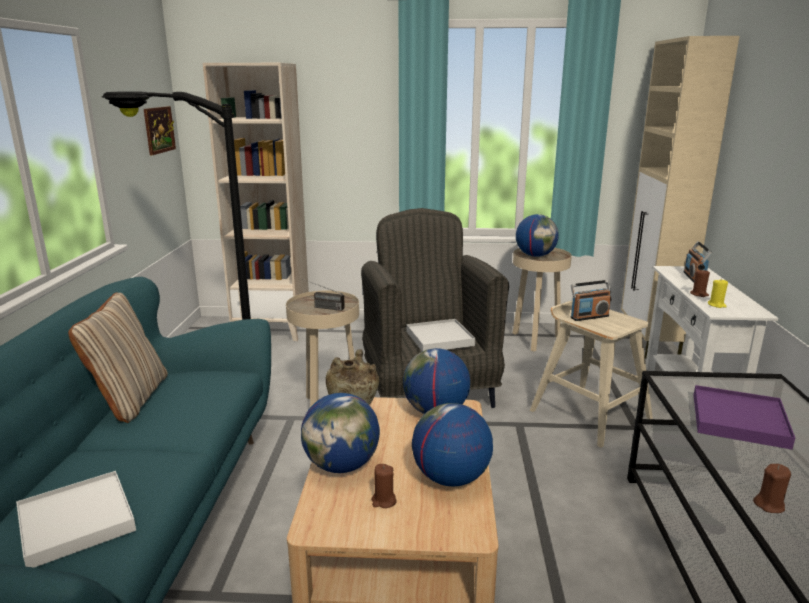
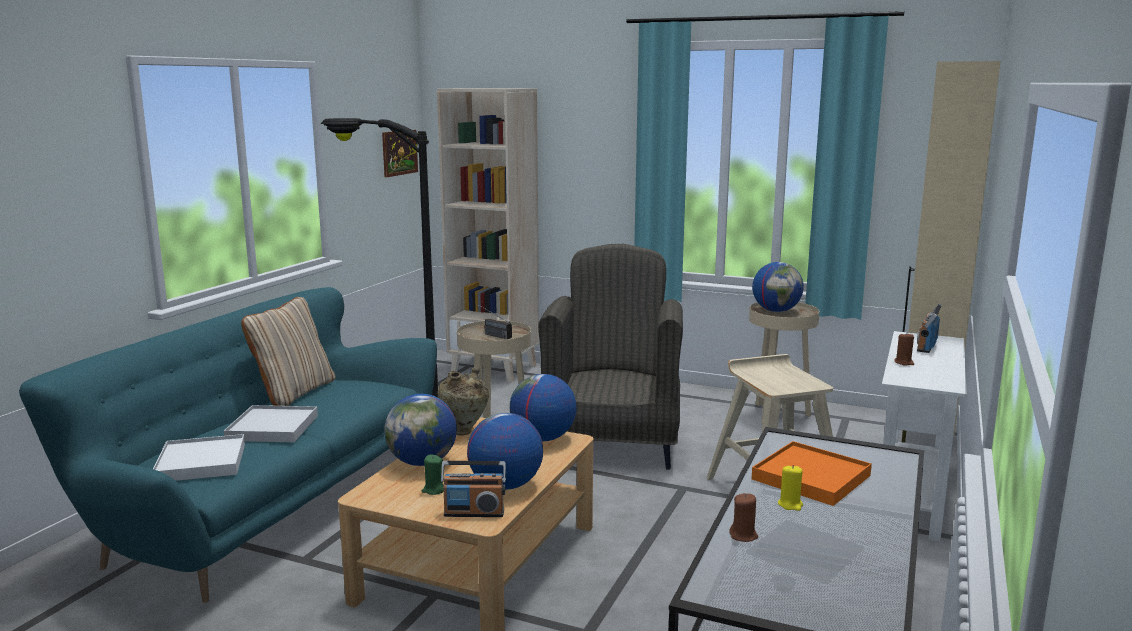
camera: 20 degrees right, 5 degrees down
(383, 501) = (433, 490): brown candle -> green candle
(440, 338) = (616, 384): white tray -> white tray (273, 428)
(589, 317) = (769, 375): radio -> radio (474, 513)
(716, 305) = (908, 374): yellow candle -> yellow candle (790, 504)
(739, 420) = (811, 477): purple tray -> orange tray

